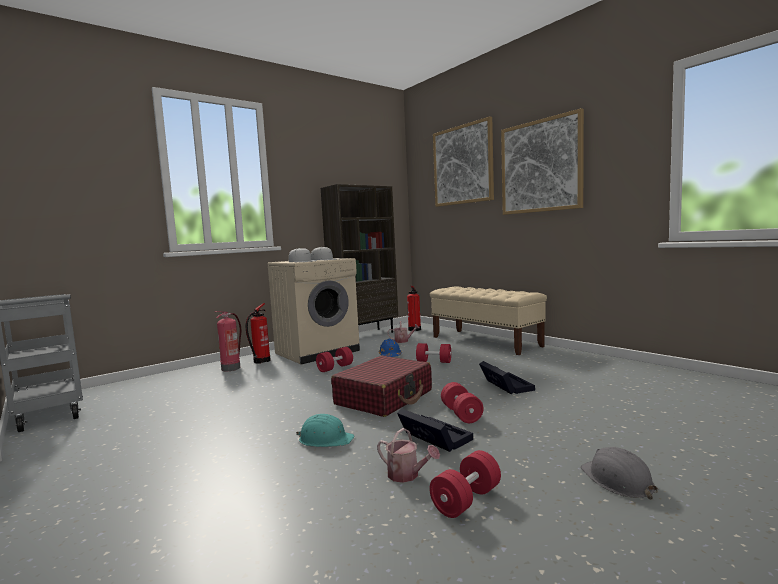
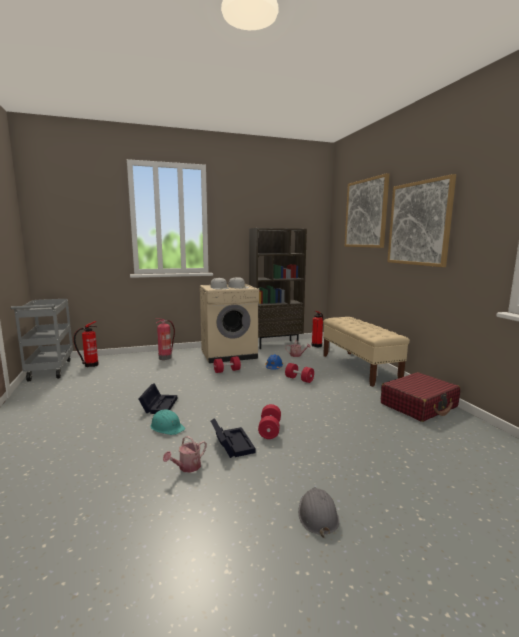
camera: 20 degrees right, 5 degrees up
(260, 361) = (187, 355): fire extinguisher -> fire extinguisher (90, 365)
(384, 397) = (233, 403): red suitcase -> red suitcase (419, 405)
(407, 475) = (187, 467): watering can -> watering can turned 75 degrees clockwise
(466, 500) = (202, 496): red dumbbell -> none
(505, 385) = (328, 412): black storage box -> black storage box (159, 405)

